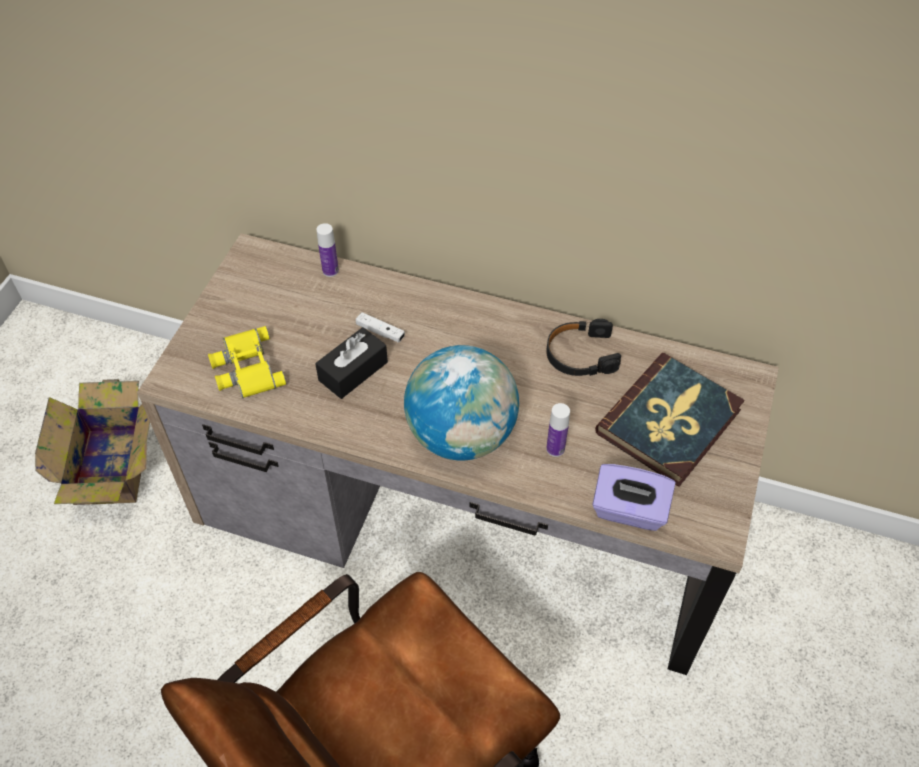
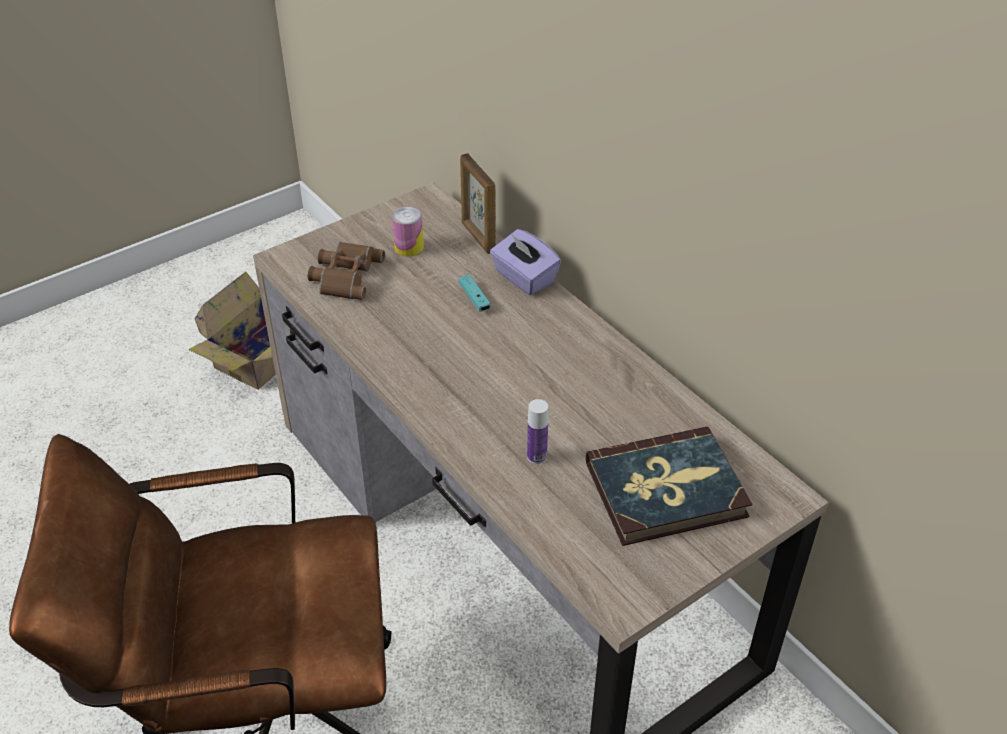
camera: 35 degrees right, 10 degrees down
(245, 368) = (344, 275): yellow binoculars -> brown binoculars
(278, 310) = (409, 247): none -> can
(330, 271) = (478, 237): bottle -> picture frame
(353, 371) = (424, 316): black tissue box -> none
(380, 332) = (474, 298): white game controller -> turquoise game controller
(461, 435) = (466, 405): globe -> none
(580, 355) = (633, 396): black headphones -> none
(629, 511) = (555, 539): purple tissue box -> purple tissue box (524, 278)

